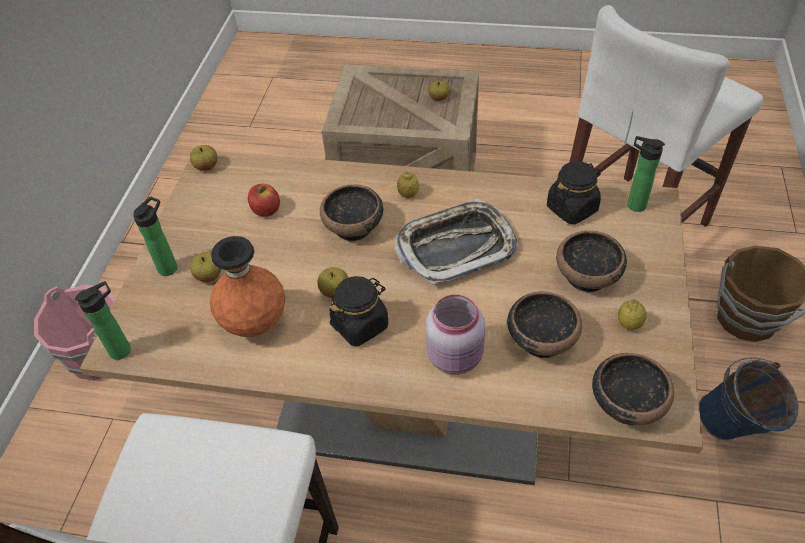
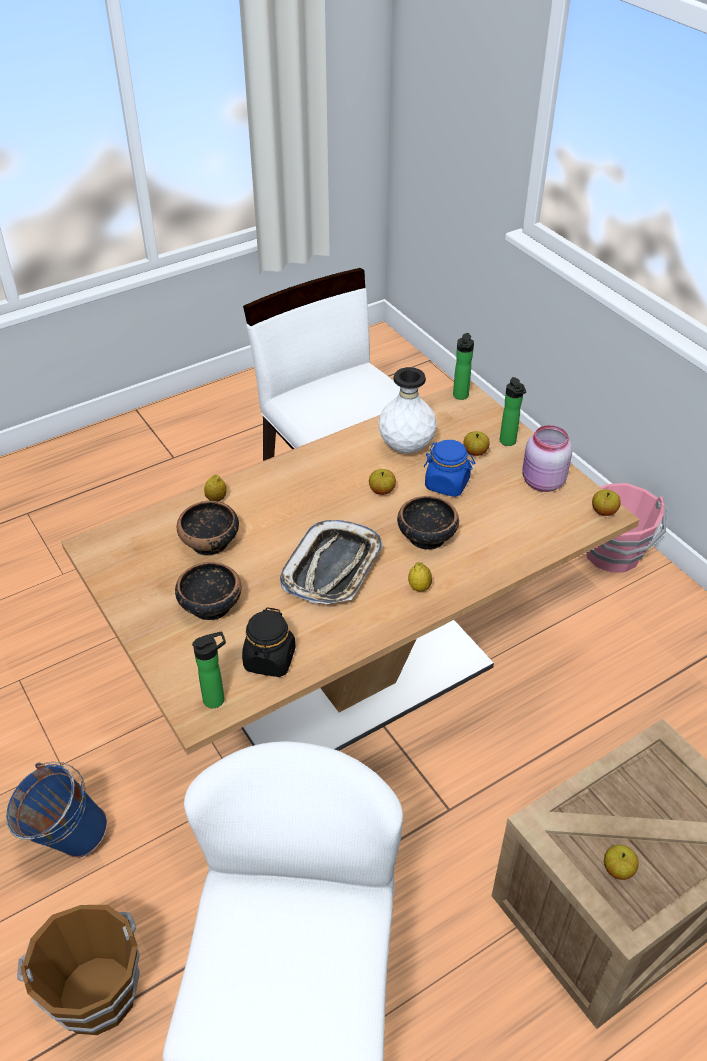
camera: 135 degrees right, 5 degrees down
(255, 324) = (406, 447): orange vase -> white vase
(266, 210) = (507, 510): apple -> none
(275, 261) = (447, 484): none -> blue jar
(360, 325) = (340, 483): black jar -> none
(456, 357) = (258, 501): pink jar -> pink jar (542, 482)
(627, 403) = (124, 537): bowl -> none
(629, 324) = (153, 588): lemon -> lemon (216, 499)

